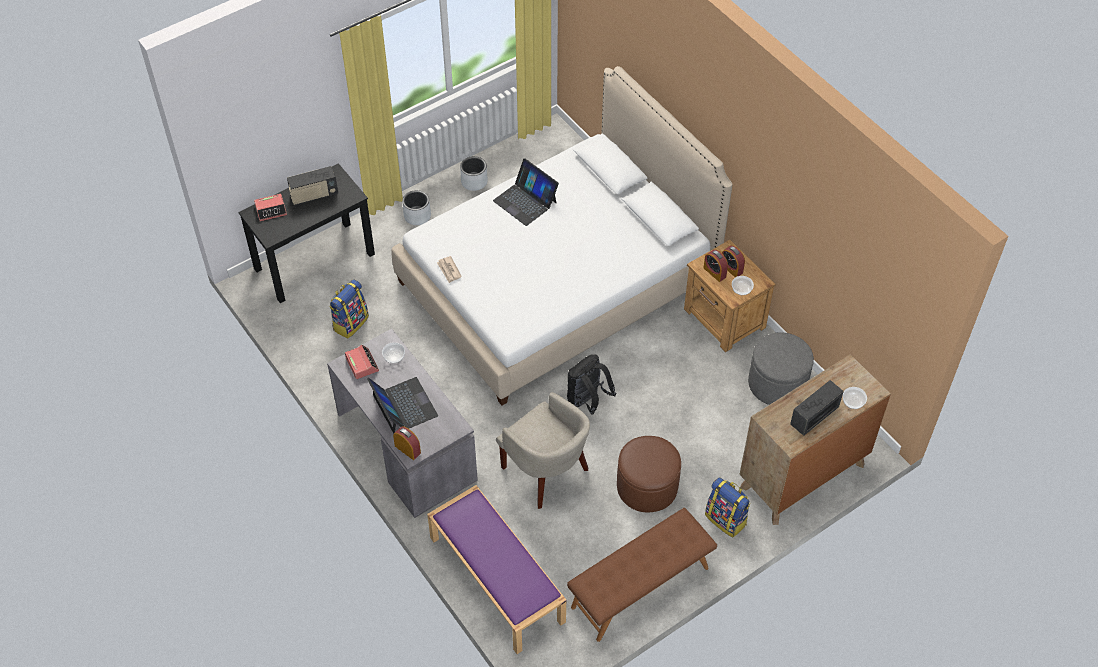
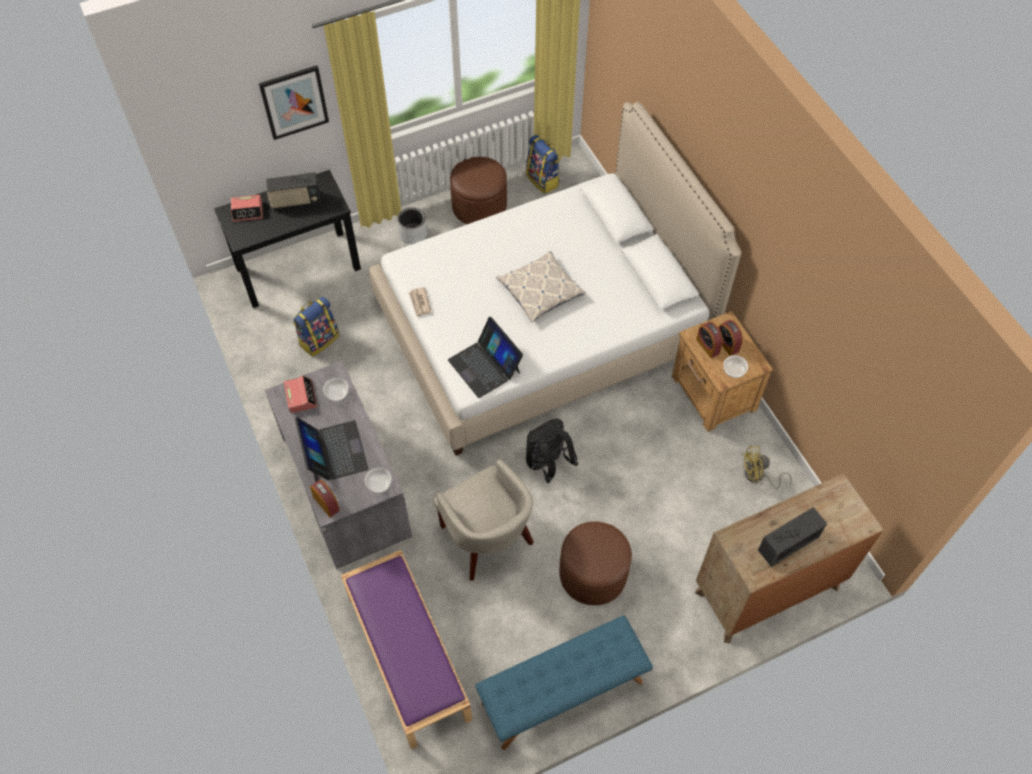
camera: 10 degrees right, 5 degrees up
(310, 104) = (294, 102): none -> picture
(474, 182) = (479, 206): grey planter -> brown ottoman
(525, 201) = (518, 237): laptop -> laptop (485, 366)
(556, 245) = (540, 290): none -> pillow
(640, 588) = (562, 693): brown bench -> blue bench
(726, 519) = (673, 627): backpack -> backpack (543, 180)
(777, 383) = (758, 476): grey ottoman -> yellow fan
(852, 402) = (836, 533): bowl -> bowl (378, 484)

